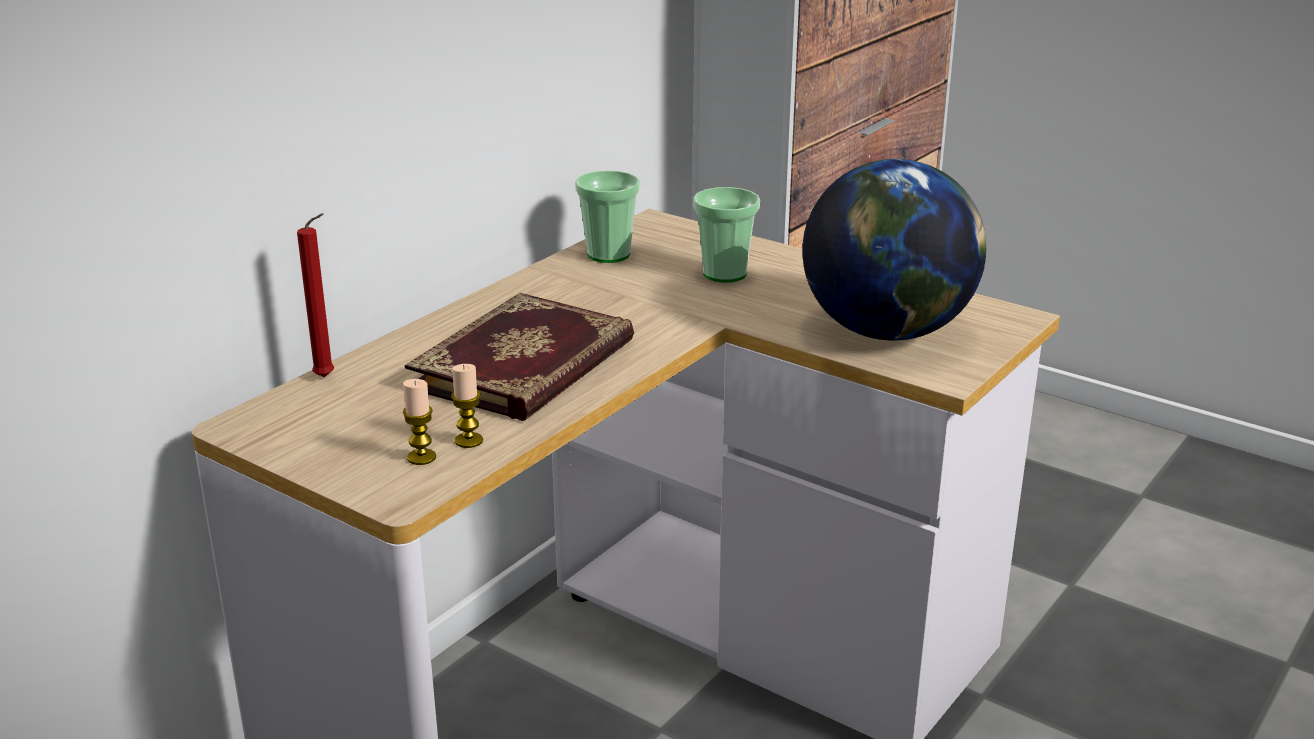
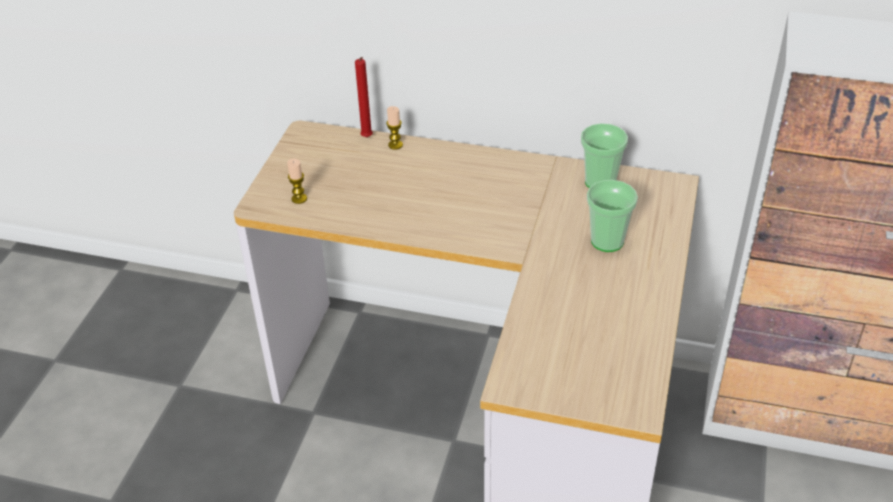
camera: 70 degrees right, 15 degrees up
(469, 441) = (323, 208): candle -> candle (395, 145)
(526, 365) = (419, 199): book -> none
(887, 331) = (564, 341): globe -> none

